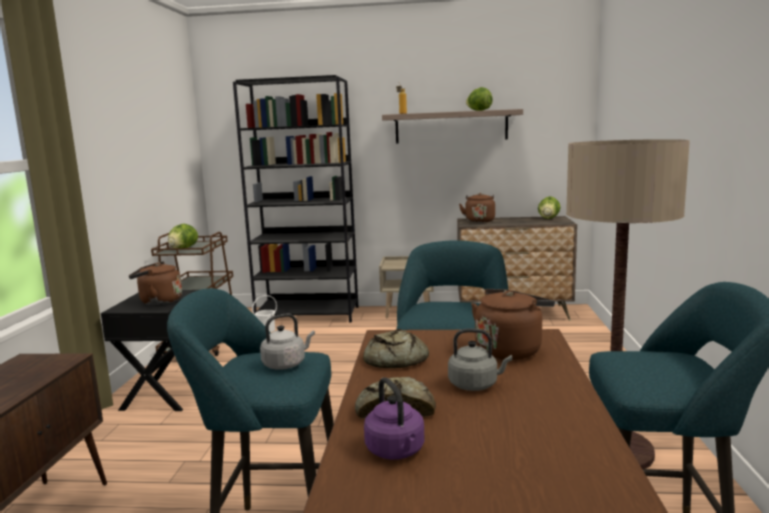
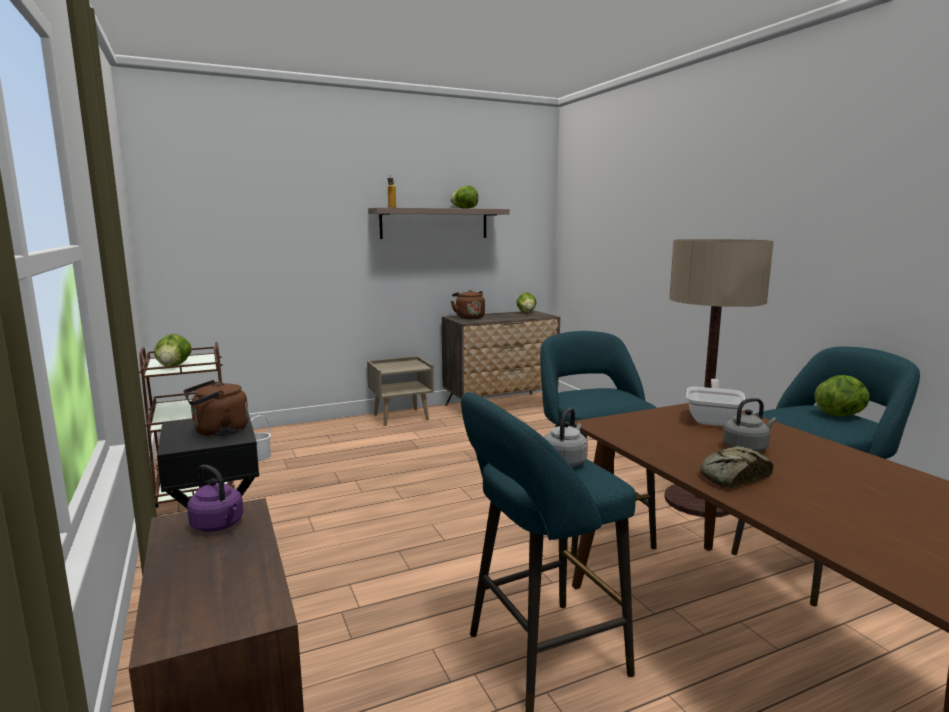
camera: 30 degrees left, 0 degrees up
(309, 314) = (292, 433): black bookcase -> none
(394, 360) = (648, 441): bread -> none
(396, 451) = (801, 505): purple kettle -> purple kettle (219, 525)
(510, 350) = (713, 419): brown kettle -> frying pan
(687, 370) = (841, 415): none -> lettuce

